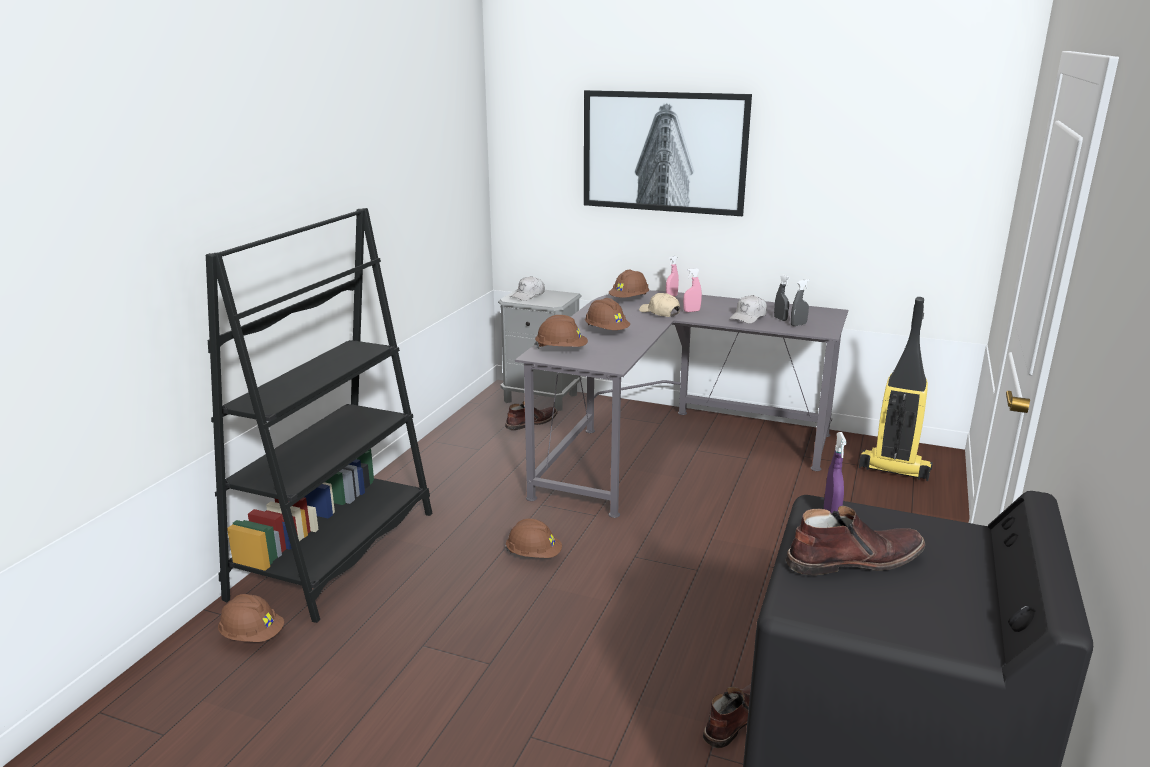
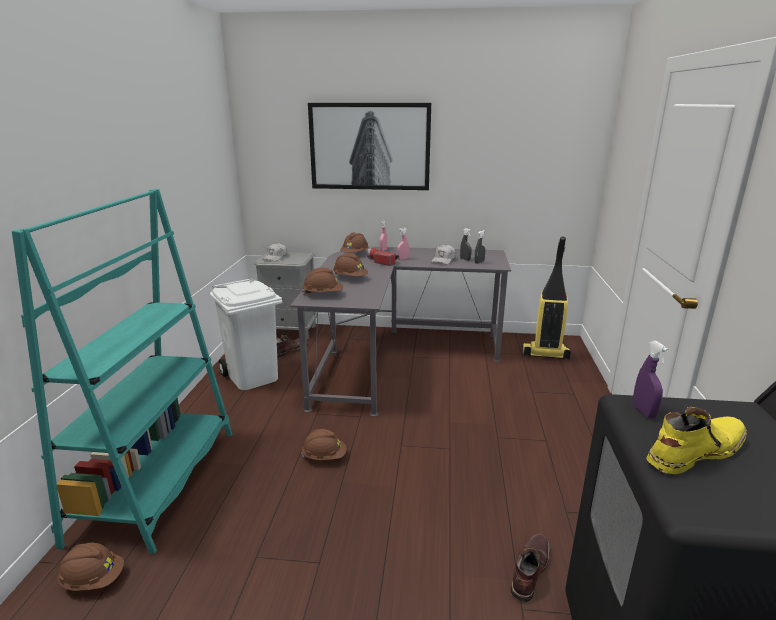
camera: 15 degrees left, 0 degrees up
(336, 554) = (157, 483): black bookcase -> turquoise bookcase
(475, 450) = (252, 376): none -> white trash can
(659, 313) = (381, 261): beige cap -> flashlight
(852, 560) = (693, 451): brown boot -> yellow boot

